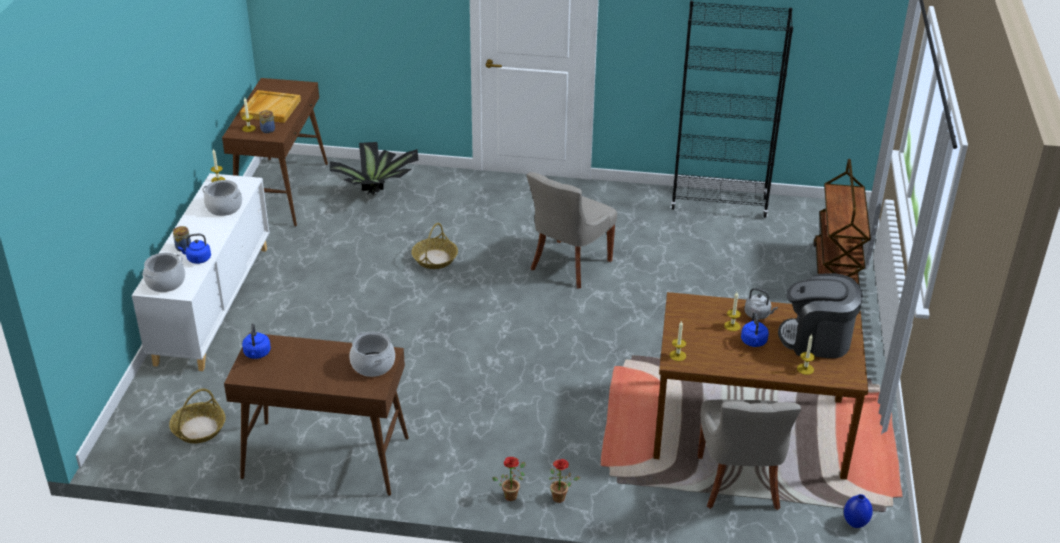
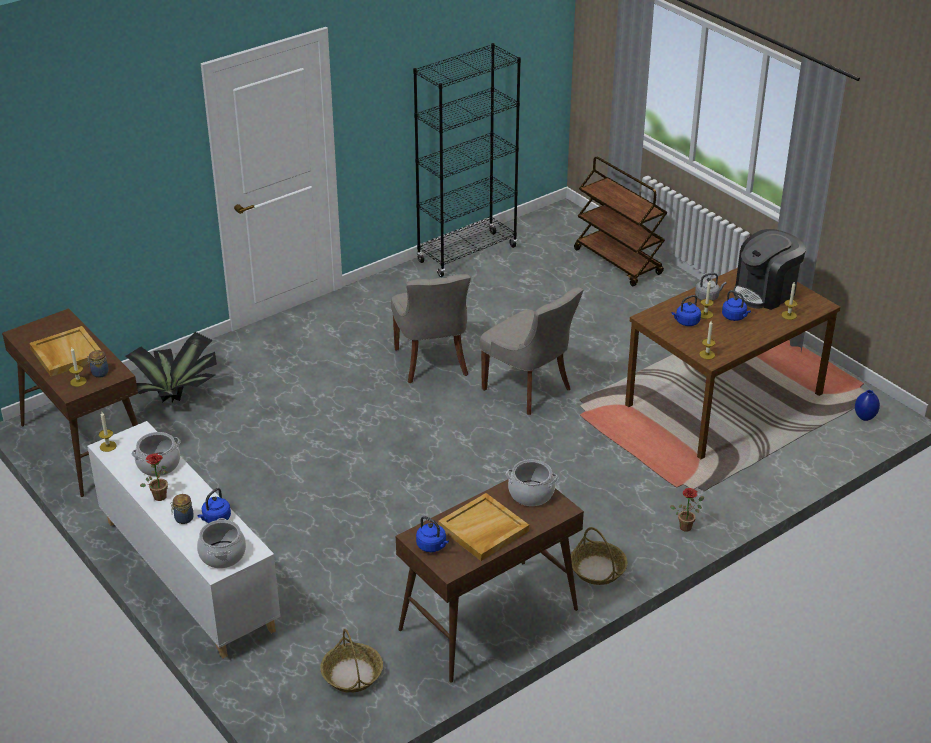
camera: 45 degrees left, 0 degrees up
(303, 366) = (483, 530): none -> beige tray
(435, 259) = (321, 420): basket -> basket (598, 569)
(511, 494) = (653, 547): potted plant -> potted plant (159, 495)
(705, 322) = (686, 322): none -> blue kettle
(739, 484) = (772, 439): grey chair -> grey chair (529, 389)

